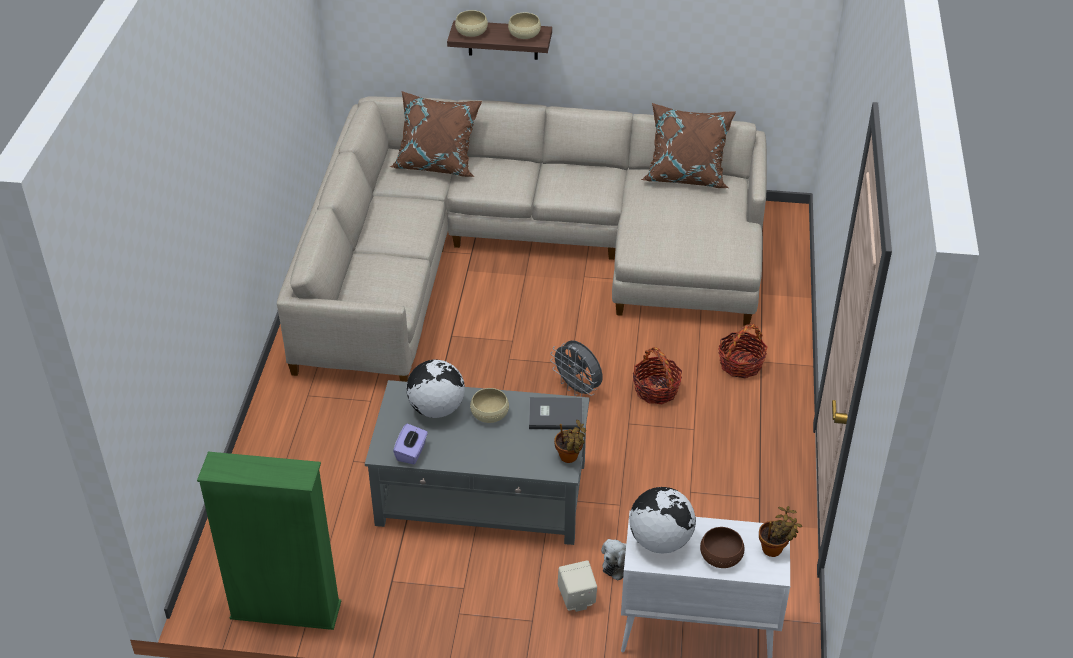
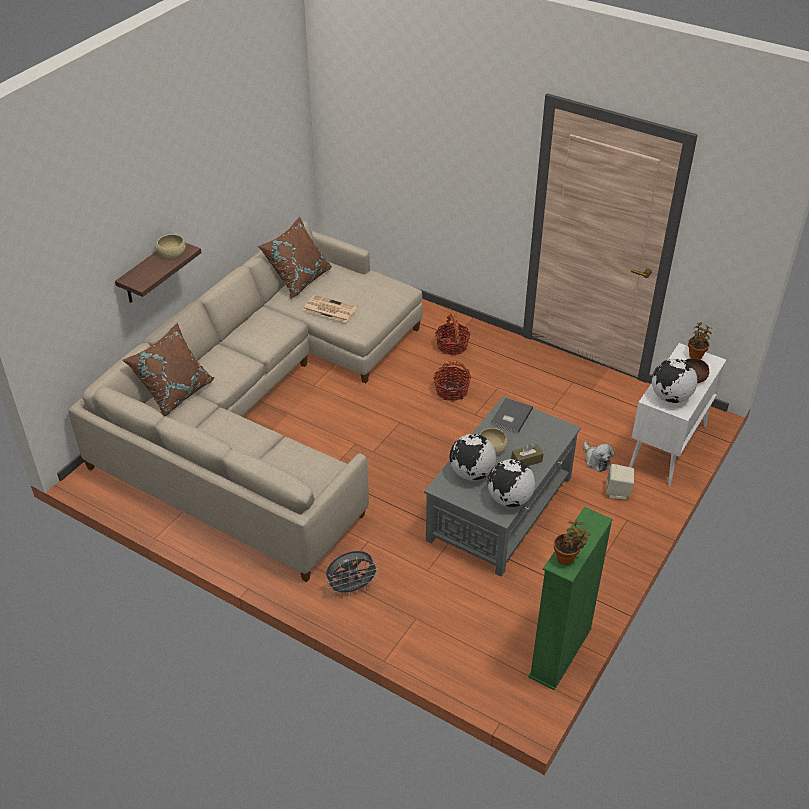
camera: 65 degrees left, 0 degrees up
(411, 452) = (509, 499): purple tissue box -> globe
(471, 32) = (142, 276): beige bowl -> none
(485, 449) = (526, 460): none -> brown tissue box
(570, 458) = (556, 423): potted plant -> potted plant (567, 558)
(578, 389) = (427, 427): grey fan -> grey fan (352, 588)
(650, 214) = (329, 309): none -> newspaper

